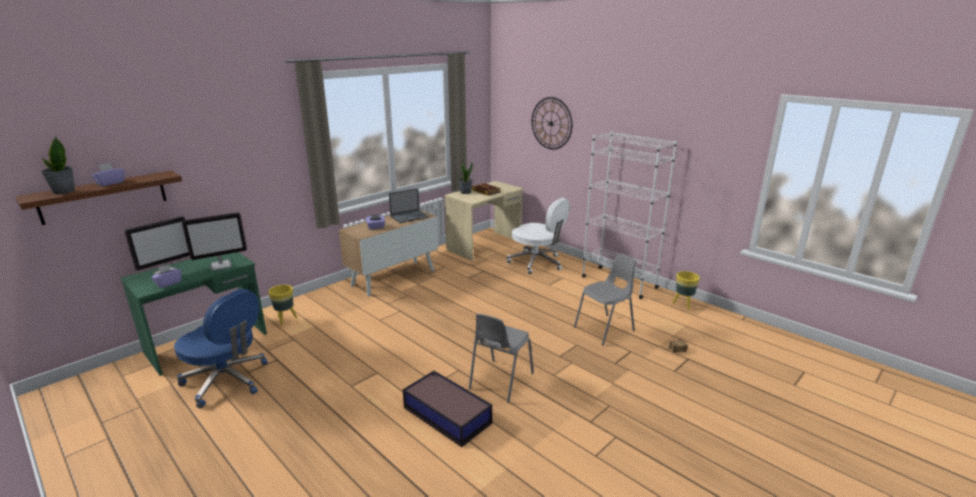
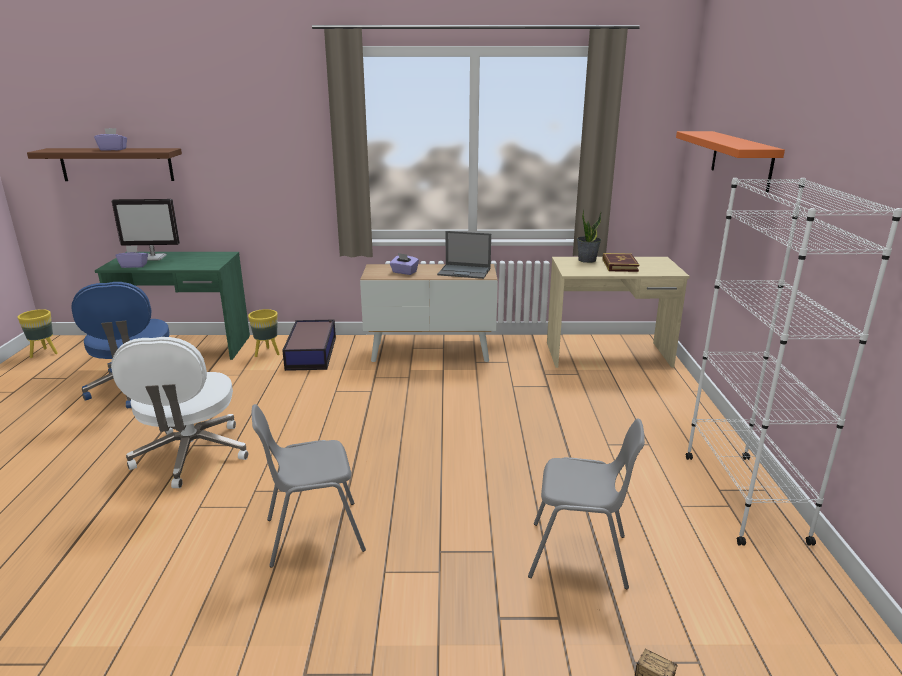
camera: 45 degrees right, 0 degrees up
(63, 191) = (72, 149): potted plant -> none
(221, 265) = (195, 263): monitor -> none
(446, 414) = (198, 533): storage box -> storage box (312, 353)
(537, 263) = (645, 406): white office chair -> white office chair (191, 455)
(551, 123) = (741, 159): wall clock -> orange shelf
(683, 305) = (821, 606): yellow planter -> yellow planter (44, 353)

